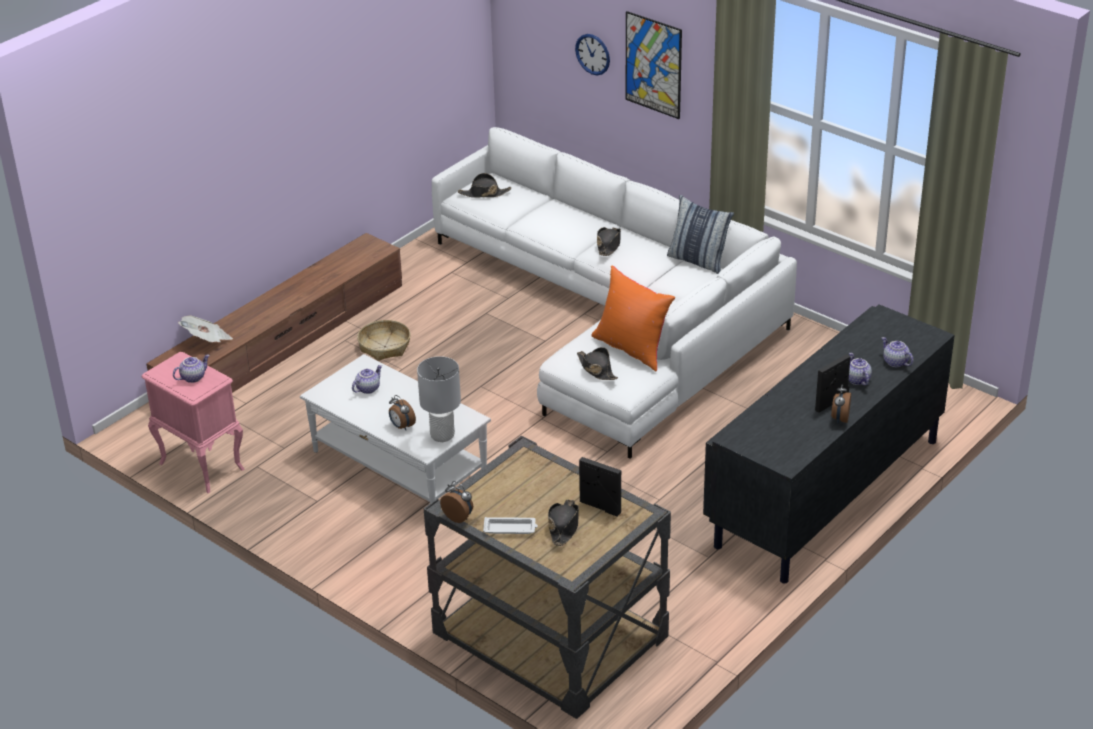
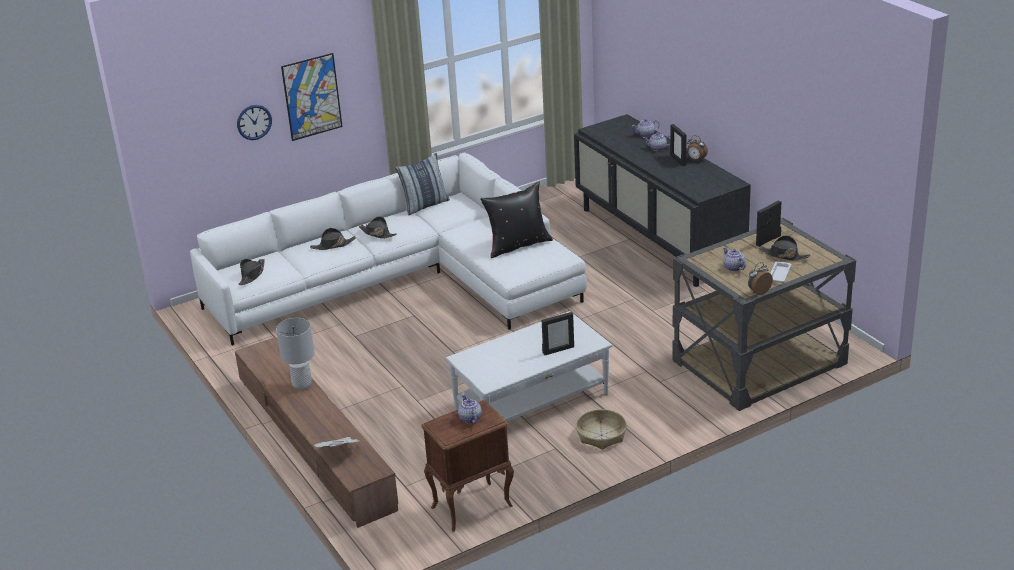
camera: 70 degrees left, 5 degrees down
(201, 466) = (471, 507): pink nightstand -> brown nightstand
(367, 388) = (497, 360): teapot -> teapot (733, 267)
(384, 347) = (364, 390): basket -> basket (601, 435)
(401, 426) = (558, 350): alarm clock -> picture frame
(442, 437) = (582, 333): grey table lamp -> grey table lamp (302, 385)
(596, 369) = (535, 261): black hat -> black hat (333, 245)
(632, 348) = (517, 245): orange pillow -> black pillow

